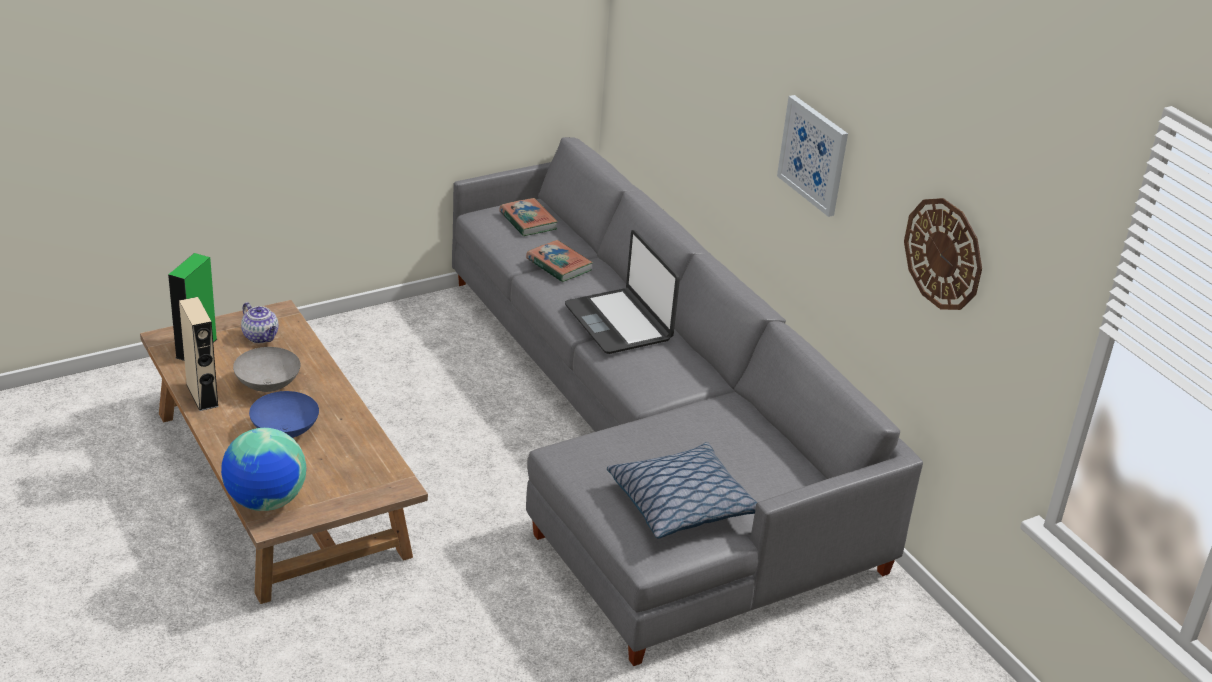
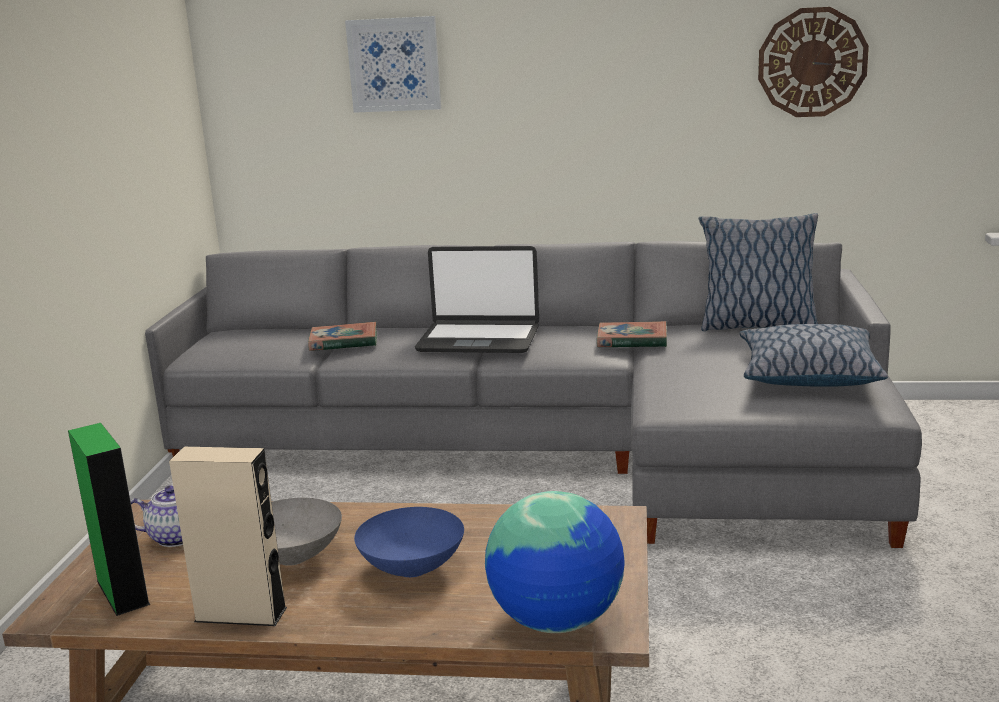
camera: 50 degrees left, 15 degrees down
(528, 221) = (246, 338): book -> book (632, 340)
(784, 451) = (756, 326): none -> pillow
(814, 154) = (600, 70): picture -> picture (394, 64)

